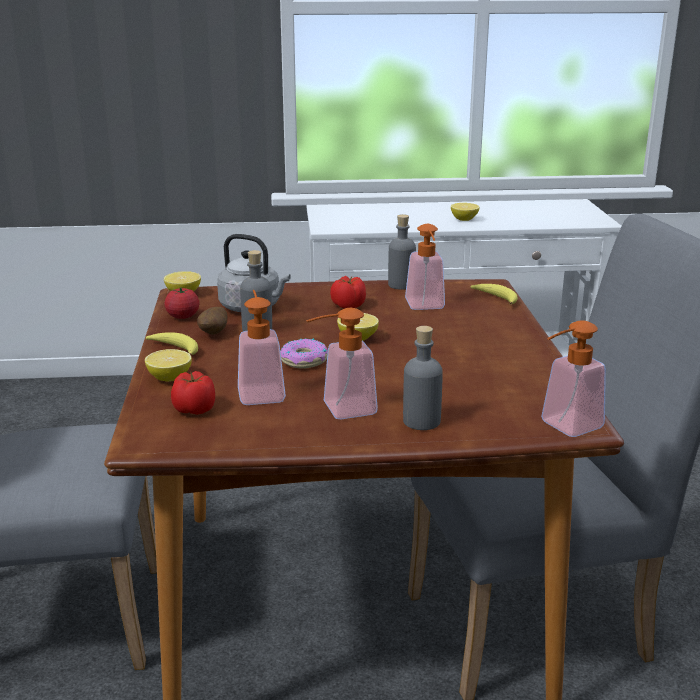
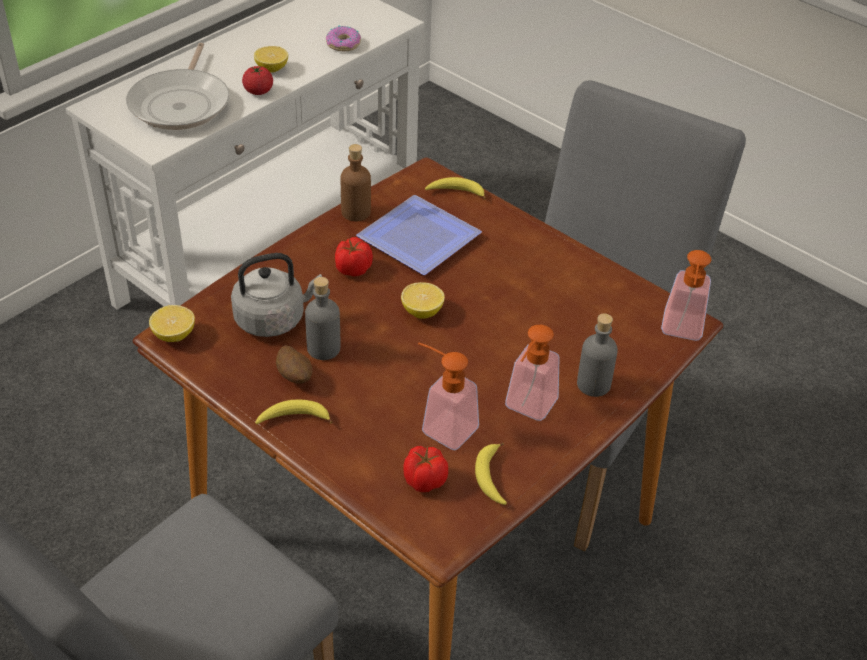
camera: 45 degrees left, 20 degrees up
(169, 378) = (347, 458): lemon -> none
(183, 316) = (228, 370): tomato -> tomato (258, 91)
(241, 430) = (491, 478): none -> banana
(304, 361) = (421, 367): donut -> donut (344, 44)
(377, 218) = (182, 103): none -> frying pan
(401, 285) = (356, 212): grey bottle -> brown bottle
(426, 307) = (418, 236): soap dispenser -> plate

